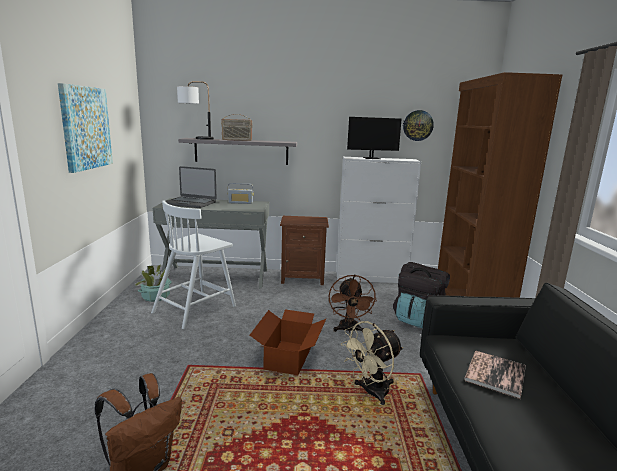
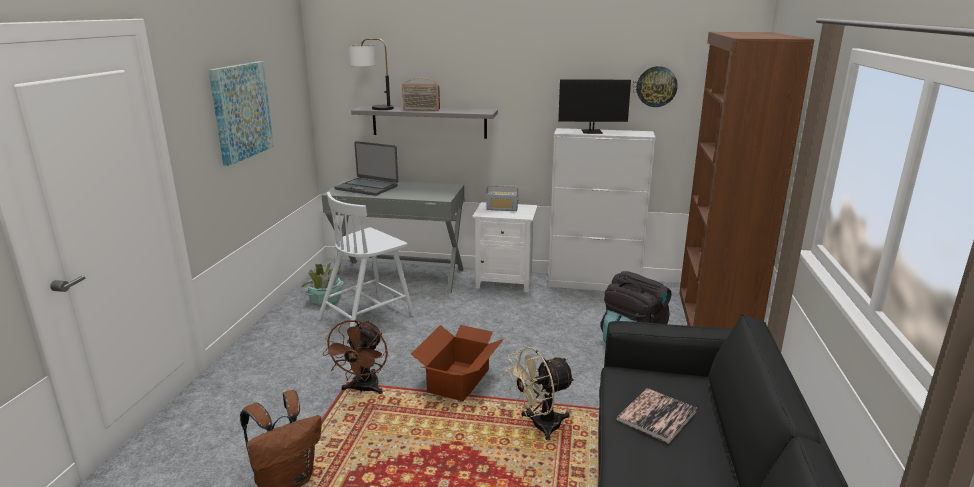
camera: 10 degrees right, 5 degrees up
(240, 202) = (427, 186): radio -> radio (502, 209)
(302, 278) = (505, 281): brown nightstand -> white nightstand
(349, 330) = (540, 352): brown fan -> brown fan (363, 390)

